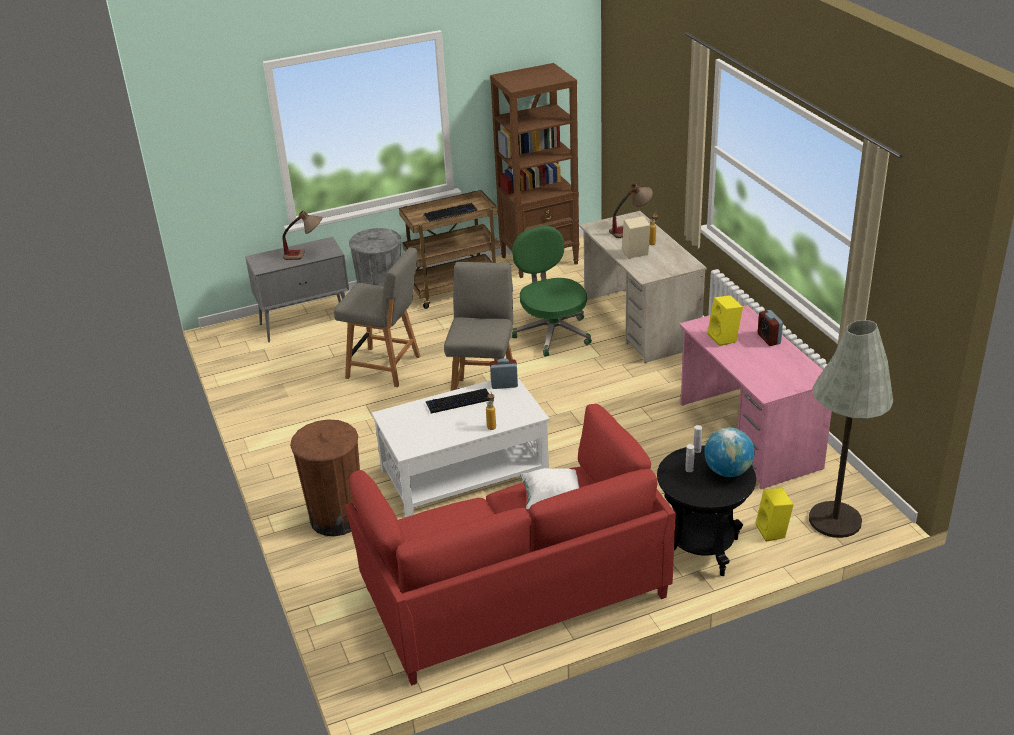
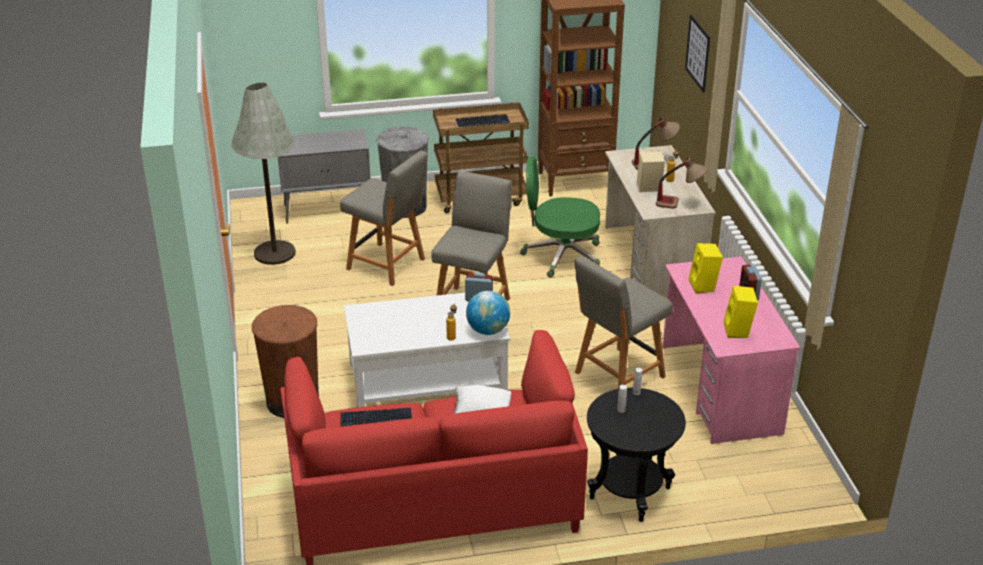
camera: 10 degrees right, 0 degrees up
(305, 255) = (332, 143): table lamp -> table lamp (679, 204)
(458, 401) = (429, 308): keyboard -> keyboard (376, 418)
(552, 333) = (561, 256): green office chair -> green office chair turned 75 degrees counterclockwise
(648, 439) = (617, 376): none -> grey chair
(657, 117) = (698, 53): none -> picture
(727, 471) = (658, 418): globe -> globe (488, 330)
(773, 532) = (708, 488): yellow speaker -> yellow speaker (738, 331)
(835, 520) = (775, 487): grey floor lamp -> grey floor lamp (274, 253)

